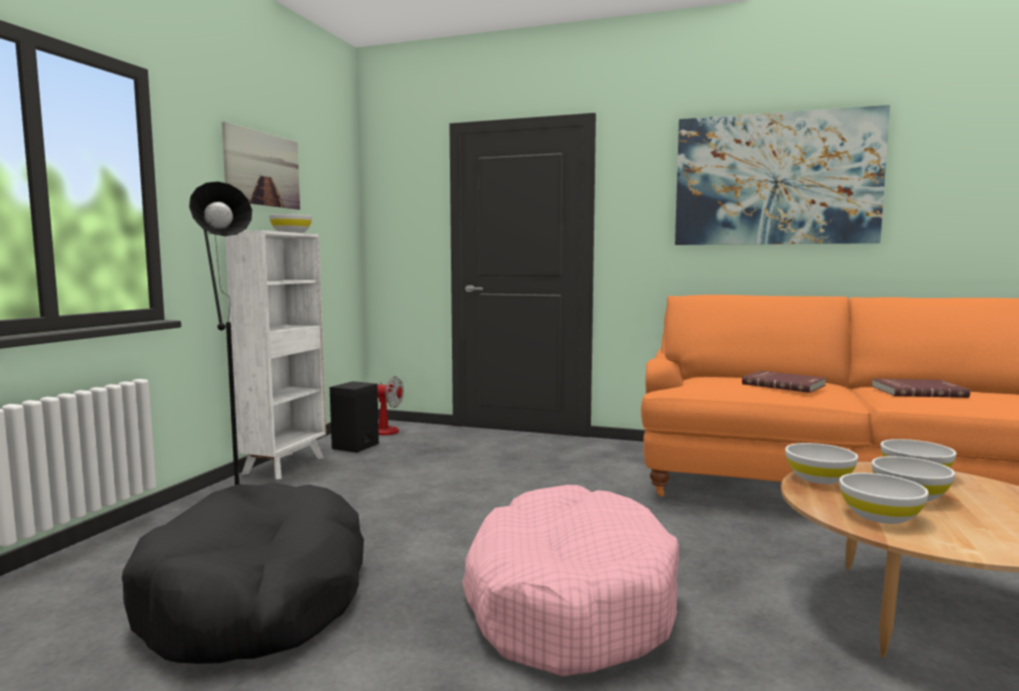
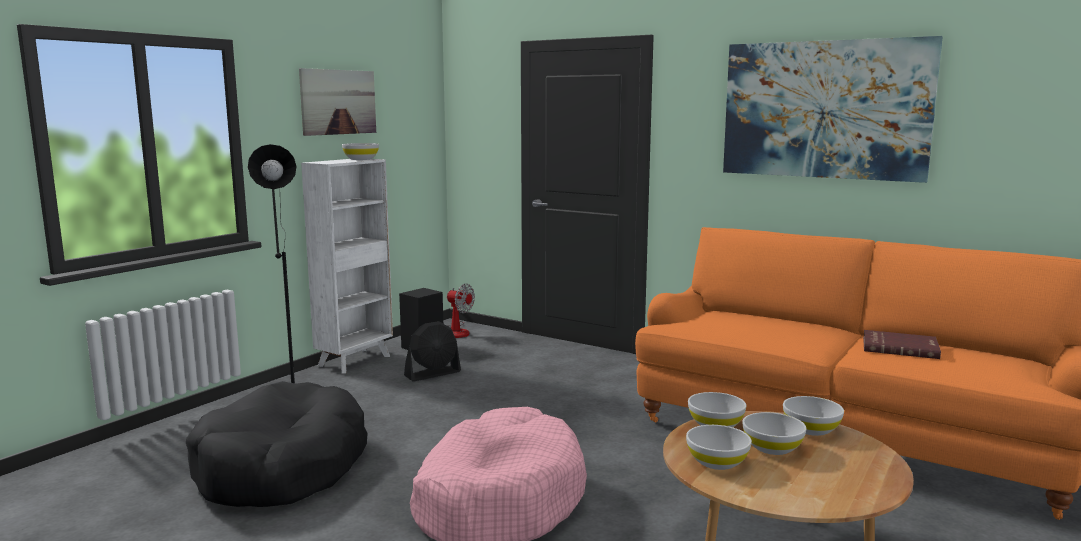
camera: 15 degrees right, 5 degrees up
(385, 471) = (433, 374): none -> black fan
(784, 384) = (773, 329): red book -> none

